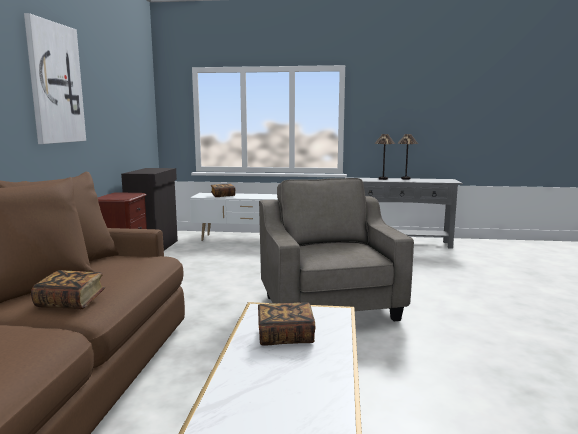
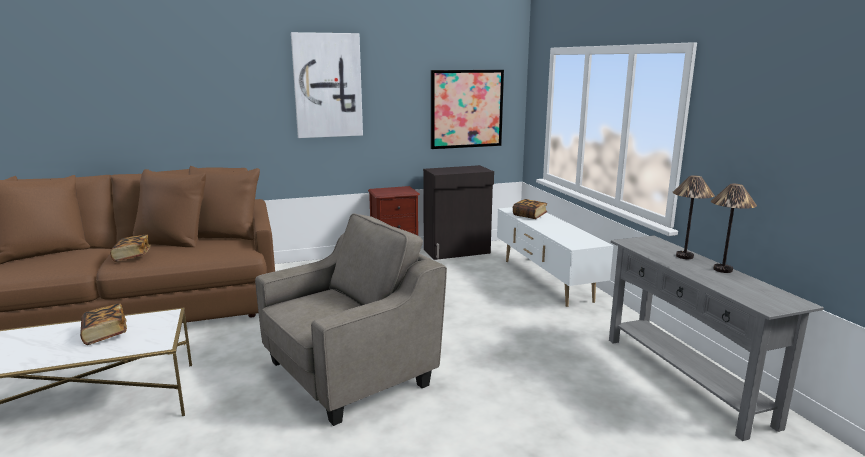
camera: 65 degrees right, 5 degrees up
(133, 116) = (466, 109): none -> picture

